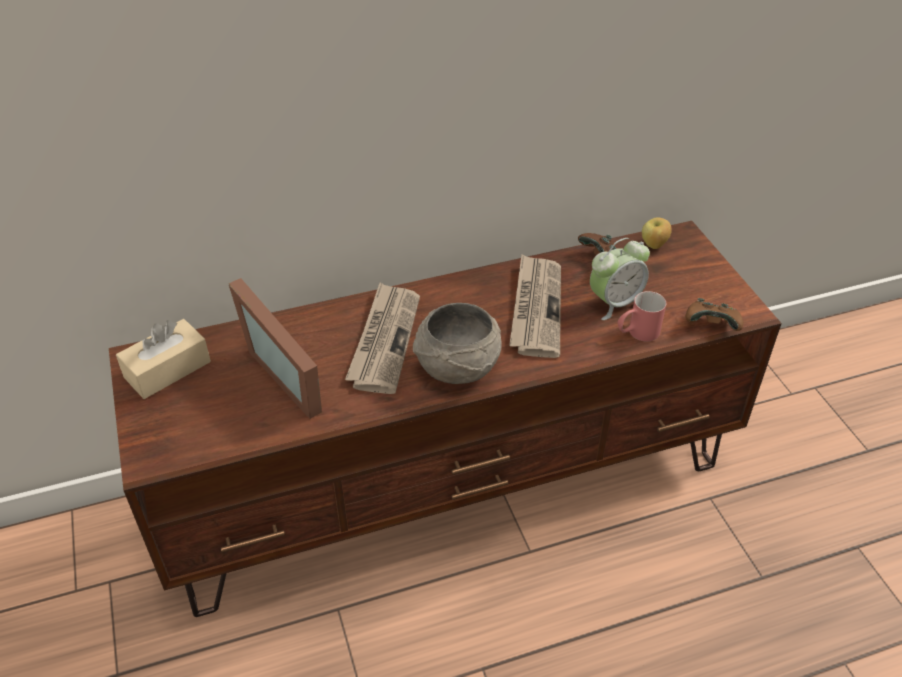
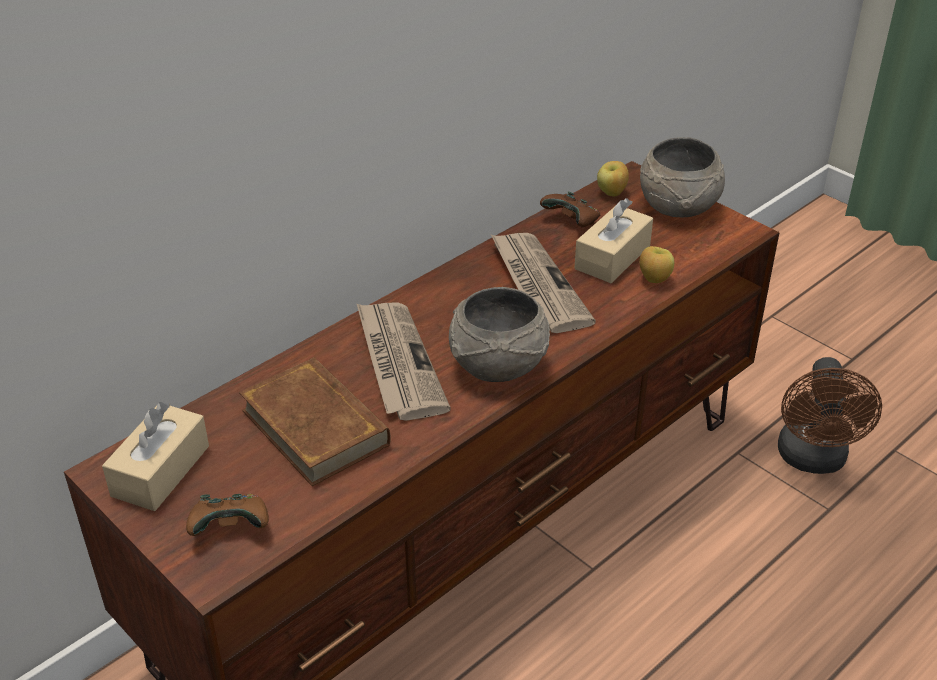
camera: 25 degrees left, 5 degrees down
(291, 372) = (315, 426): picture frame -> brown book
(615, 303) = (612, 257): alarm clock -> beige tissue box
(637, 333) = (654, 279): red mug -> apple
(705, 273) = (679, 206): none -> grey bowl
(711, 325) = (719, 252): brown game controller -> brown game controller (231, 528)
(774, 528) = (813, 460): none -> brown fan

